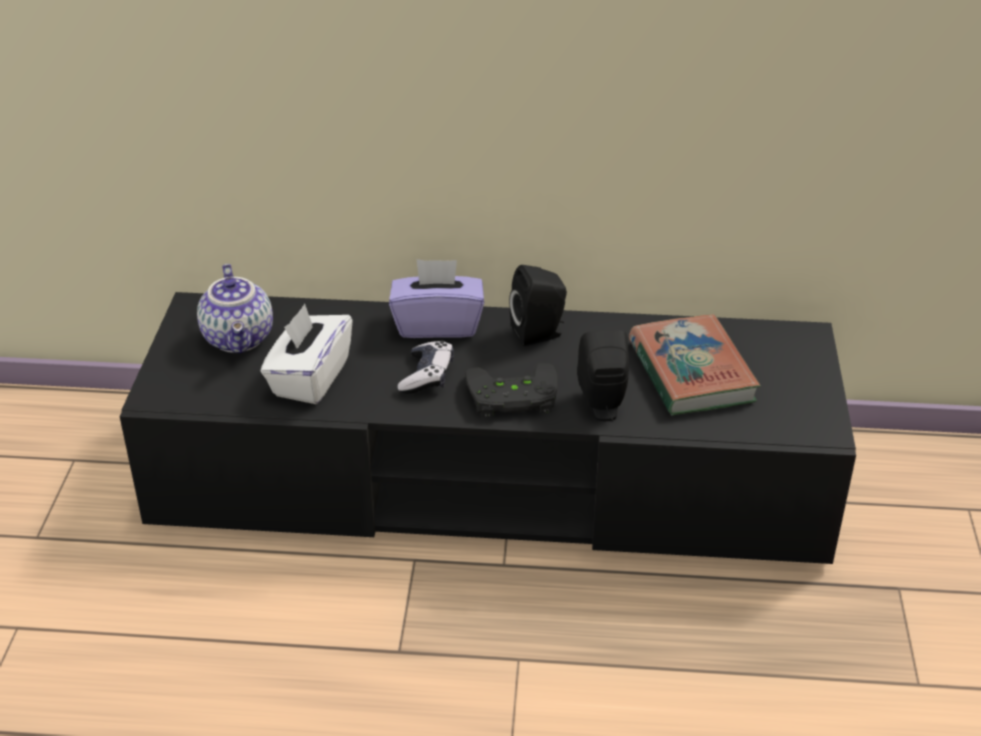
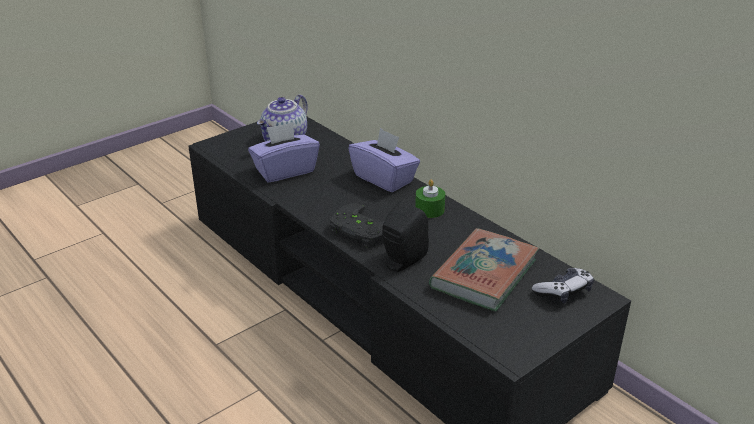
camera: 45 degrees right, 5 degrees down
(310, 378) = (285, 171): white tissue box -> purple tissue box
(427, 376) = (338, 198): game controller -> game controller (563, 292)
(540, 334) = (429, 210): black speaker -> green candle

